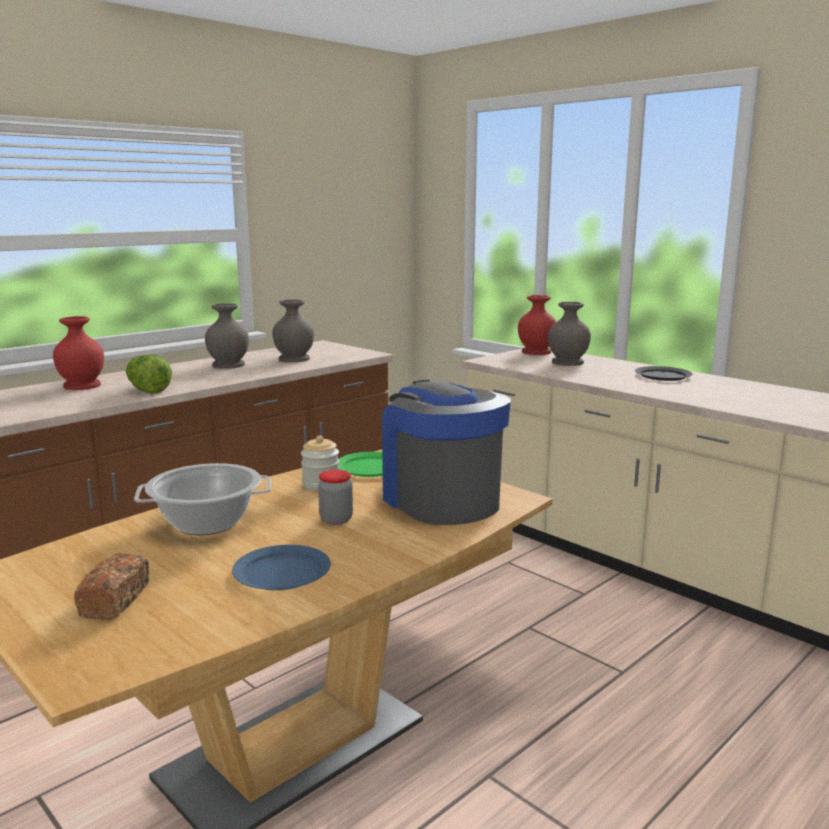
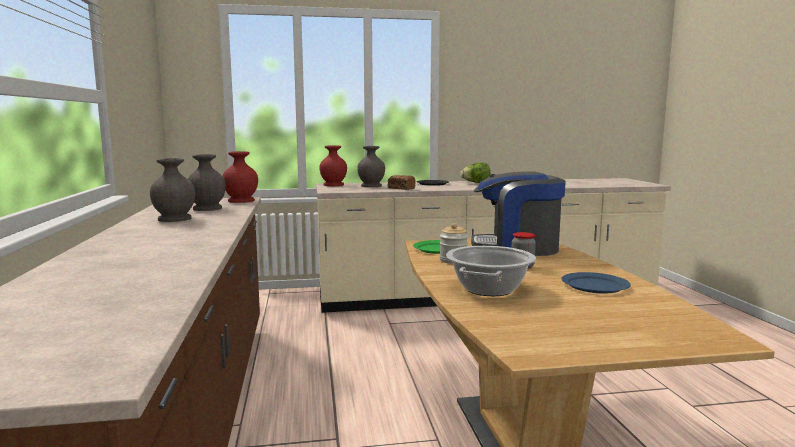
camera: 55 degrees left, 5 degrees down
(82, 386) = (114, 251): red vase -> red vase (242, 201)
(115, 600) = (609, 322): bread -> bread (401, 188)
(147, 391) = (202, 240): lettuce -> lettuce (476, 183)

